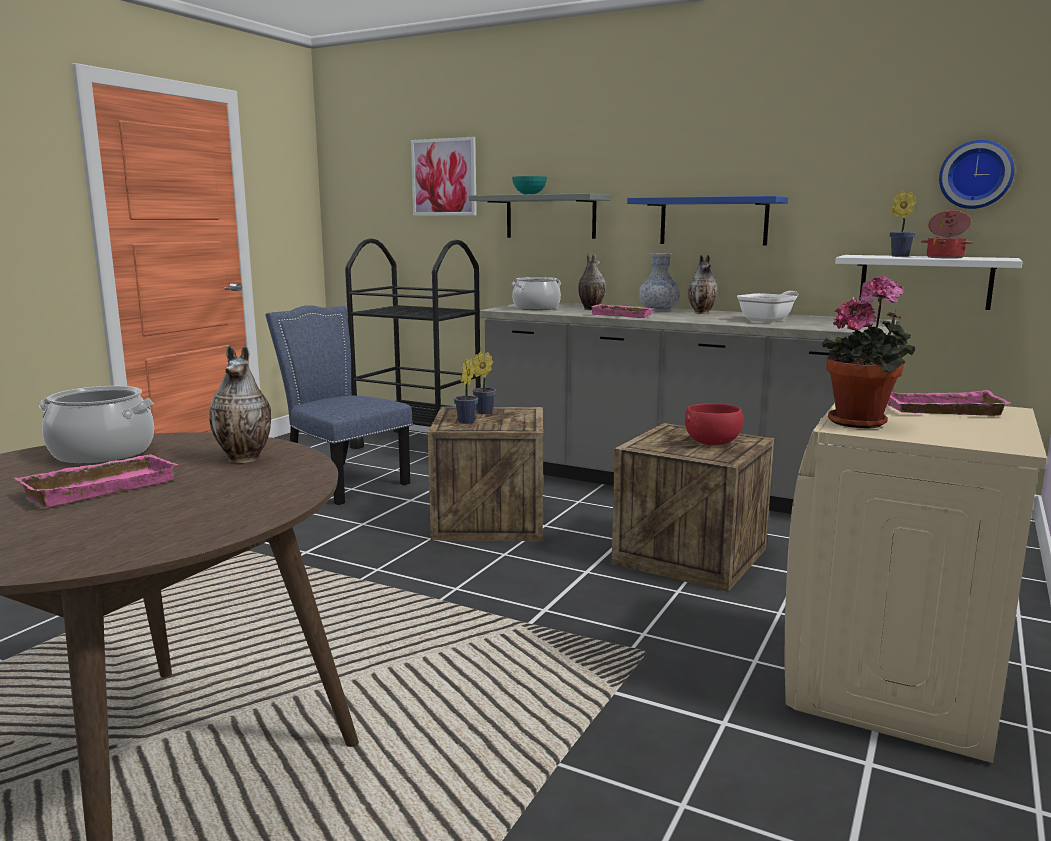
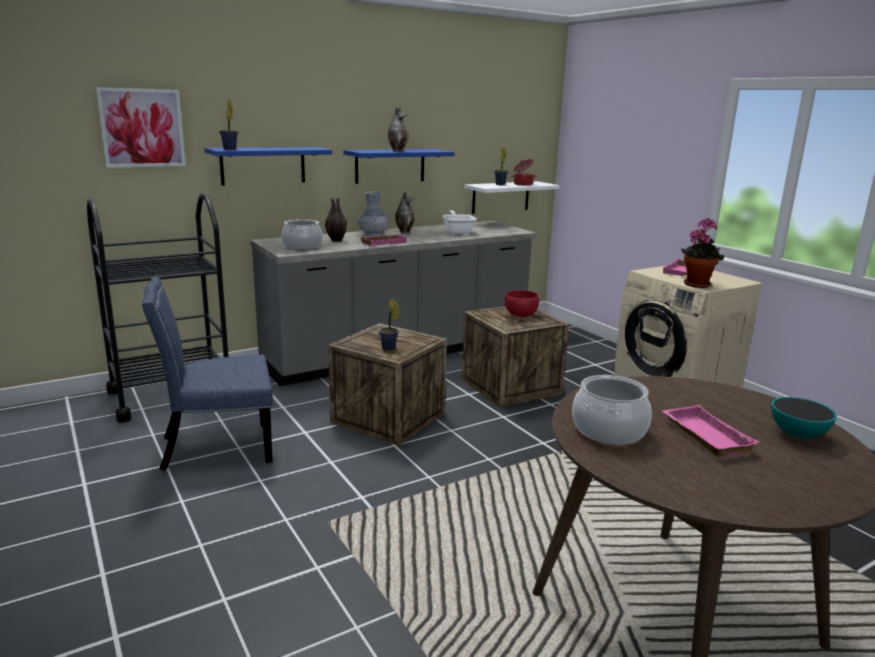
camera: 60 degrees left, 5 degrees up
(246, 459) = (653, 394): vase -> vase (398, 151)
(482, 412) = (369, 339): potted plant -> potted plant (229, 149)
(529, 195) = (251, 147): bowl -> bowl (797, 435)
(550, 217) = (263, 165): grey shelf -> blue shelf
(976, 175) = (519, 136): wall clock -> none

